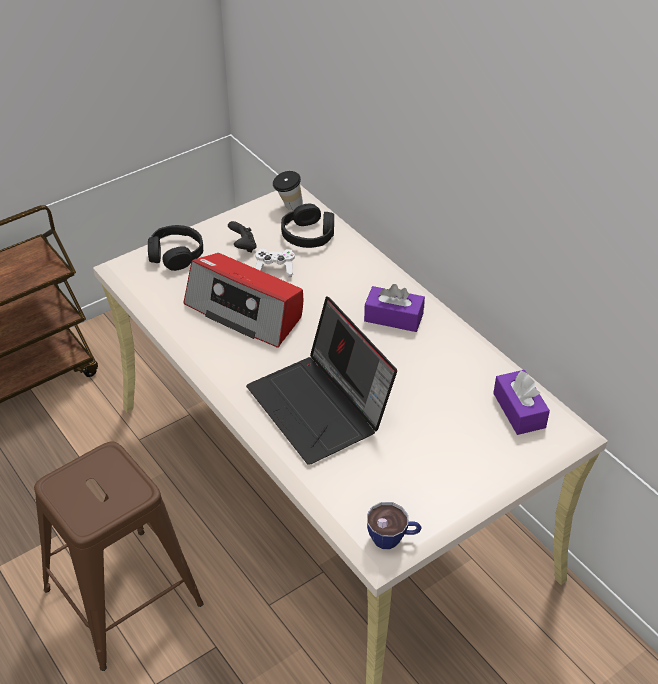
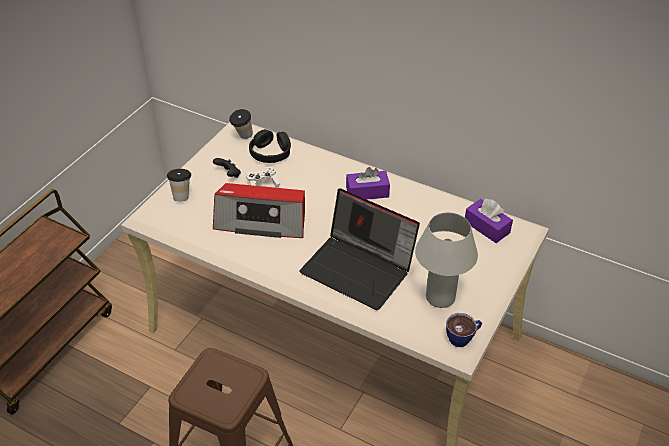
camera: 25 degrees left, 0 degrees up
(175, 254) = (182, 195): black headphones -> cup
(397, 478) = (440, 297): none -> white table lamp

